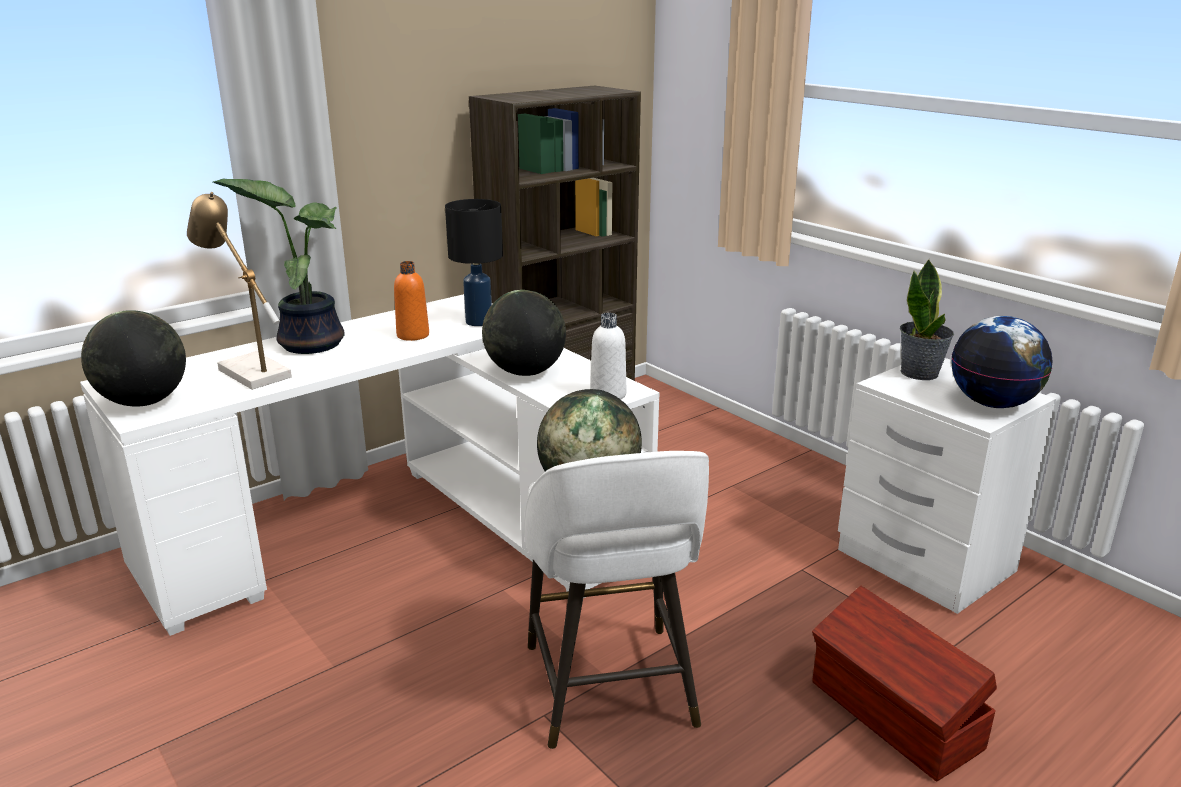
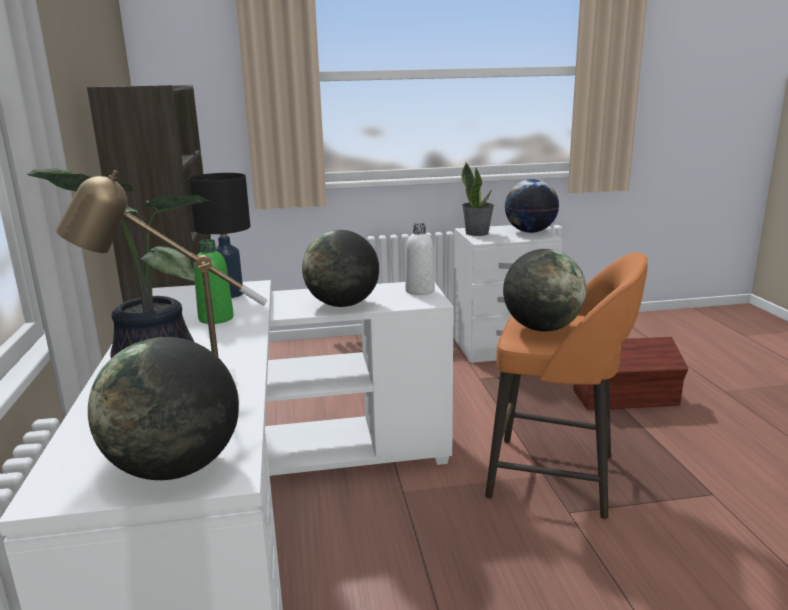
camera: 60 degrees left, 5 degrees down
(413, 335) = (216, 318): orange bottle -> green bottle
(610, 689) = (556, 477): white stool -> orange stool

